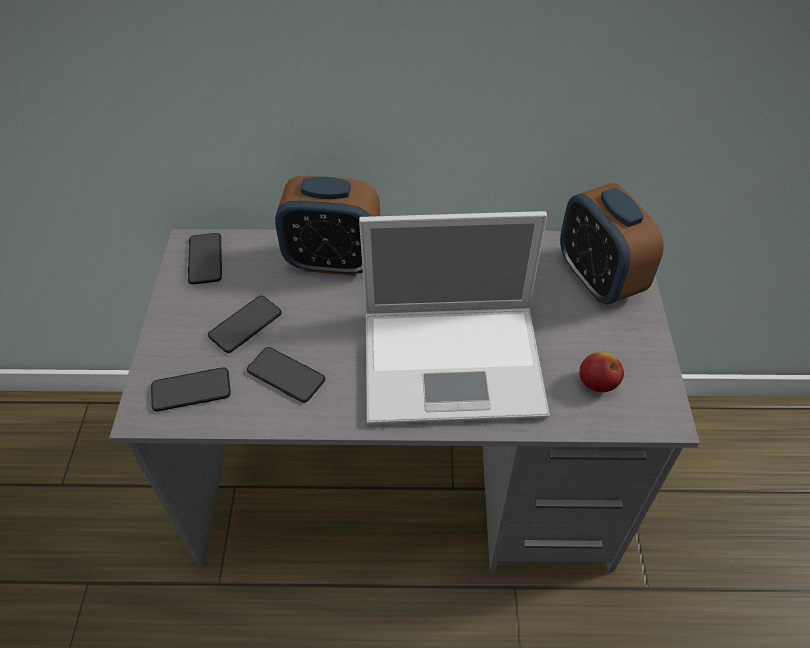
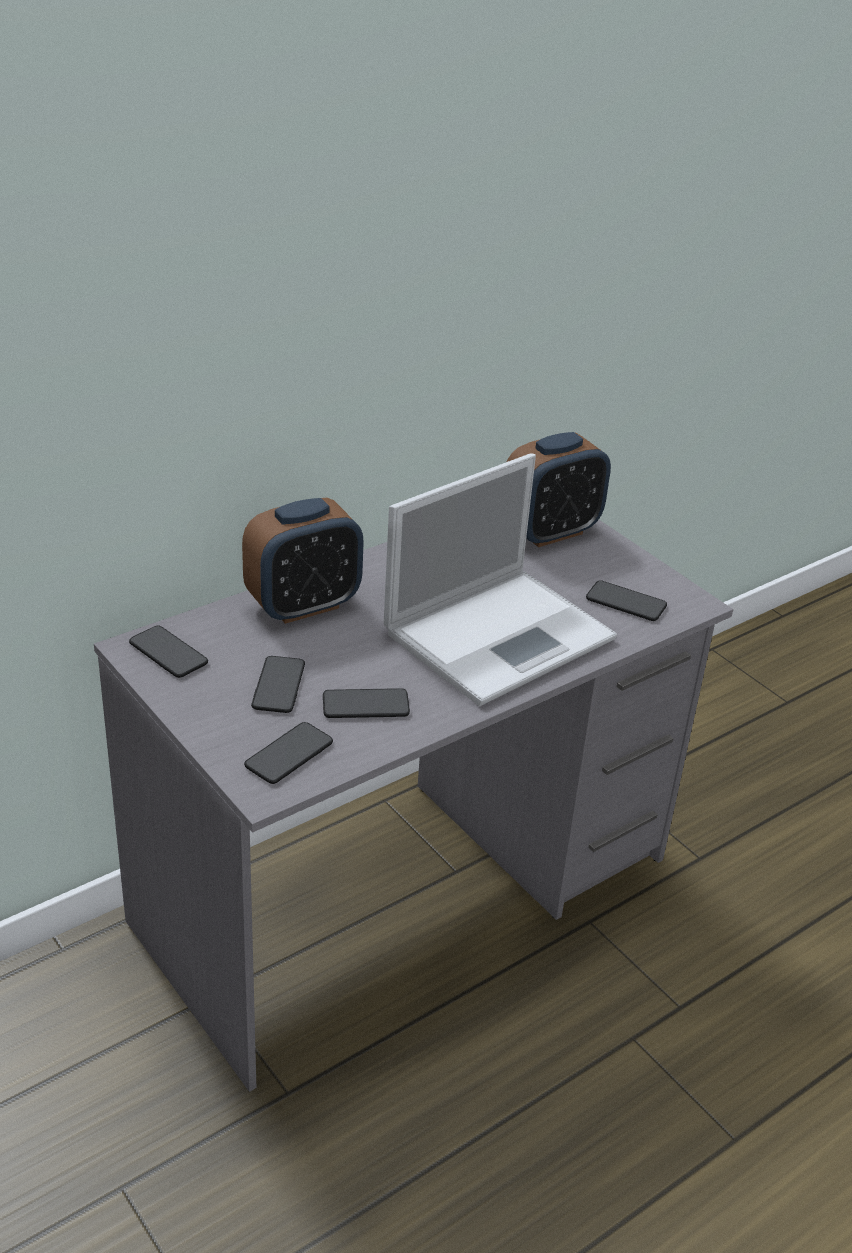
camera: 40 degrees left, 15 degrees down
(597, 384) = (626, 602): apple -> phone
(598, 279) = (550, 532): alarm clock -> alarm clock turned 60 degrees counterclockwise

